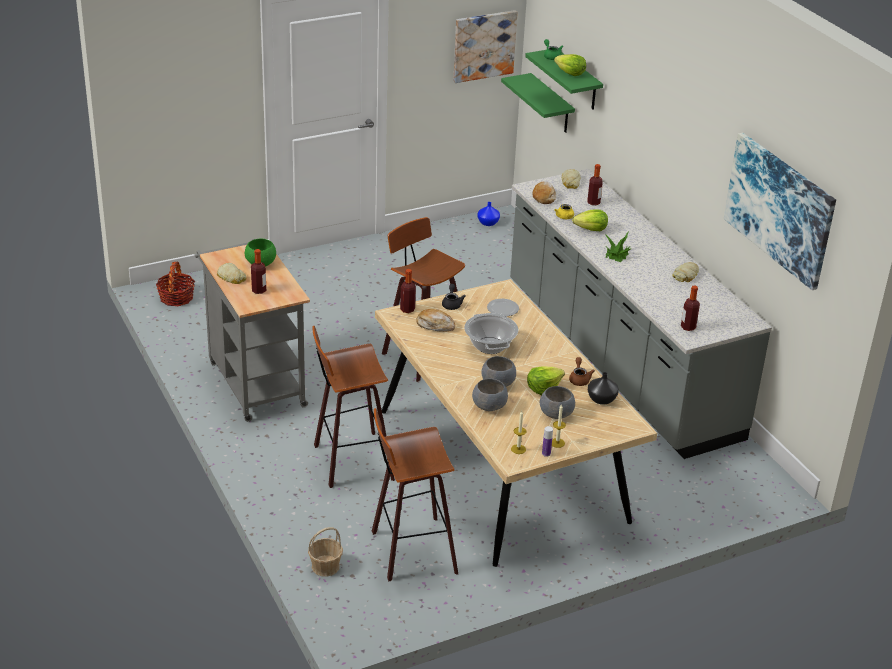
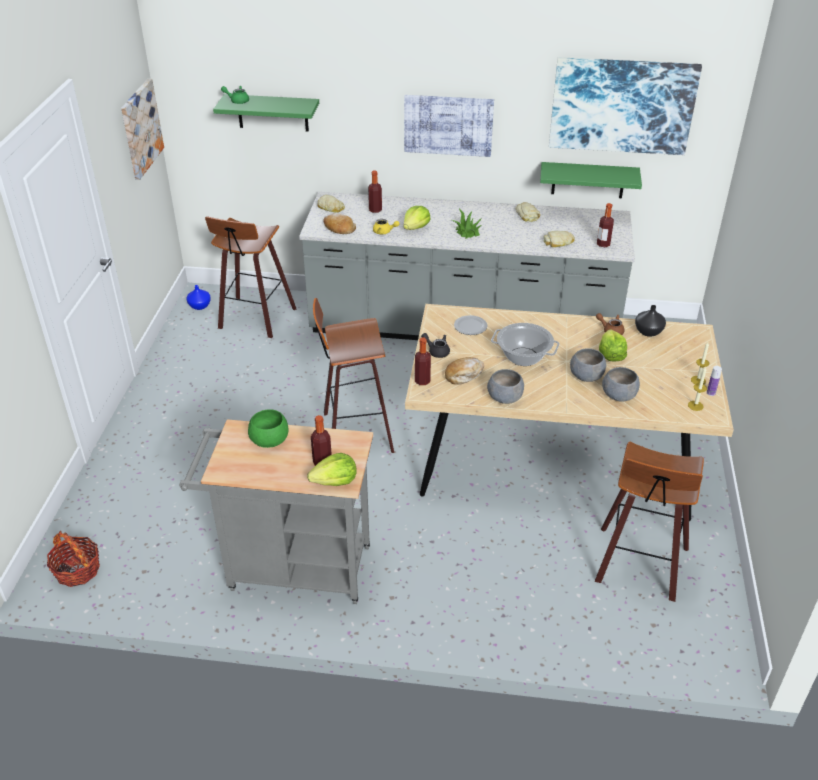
camera: 55 degrees left, 5 degrees up
(231, 277) = (275, 473): bread -> bread (559, 242)
(325, 566) = (629, 639): basket -> none
(350, 461) = (480, 551): stool -> stool (255, 319)
(551, 104) = (231, 155): green shelf -> green shelf (588, 180)
(557, 413) = (654, 363): grey bowl -> grey bowl (504, 397)
(570, 73) = (281, 104): lettuce -> lettuce (335, 481)
(670, 156) = (448, 125): none -> picture

